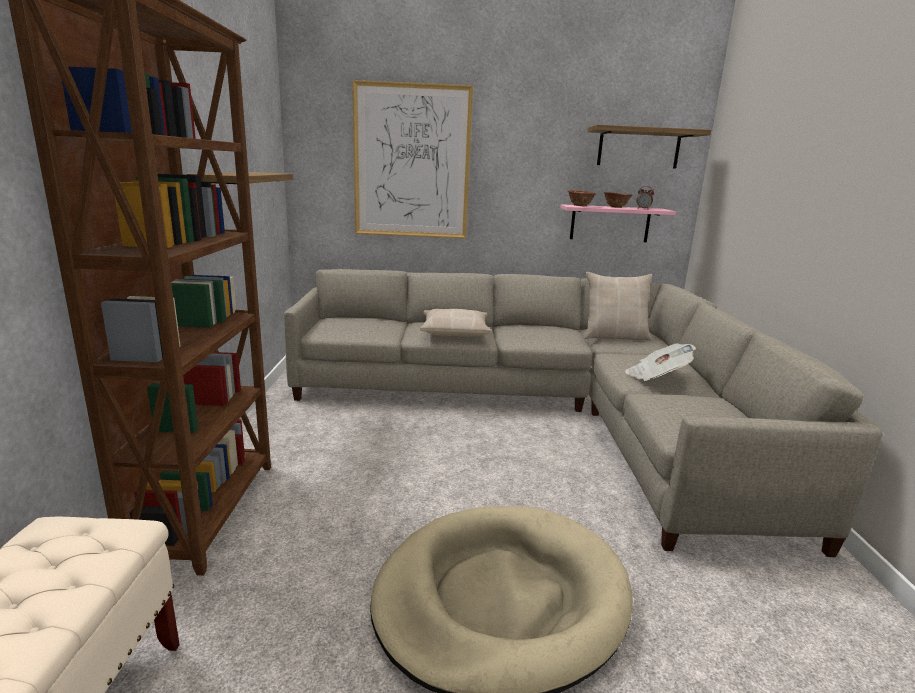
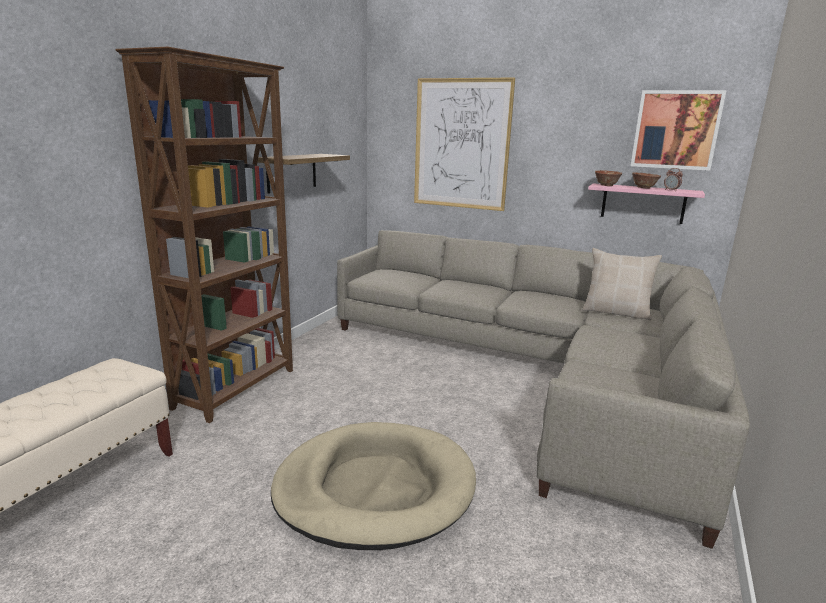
camera: 25 degrees right, 0 degrees up
(455, 331) = (469, 290): beige pillow -> none
(638, 148) = (676, 130): shelf -> picture
(656, 377) = (611, 350): newspaper -> none

